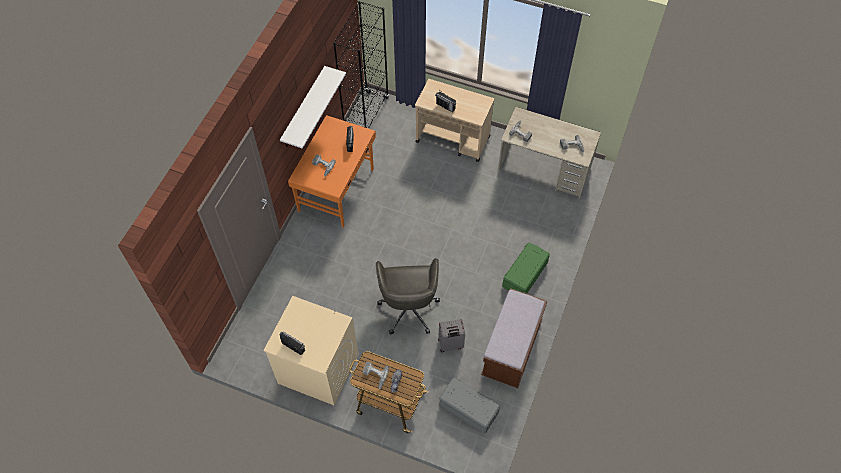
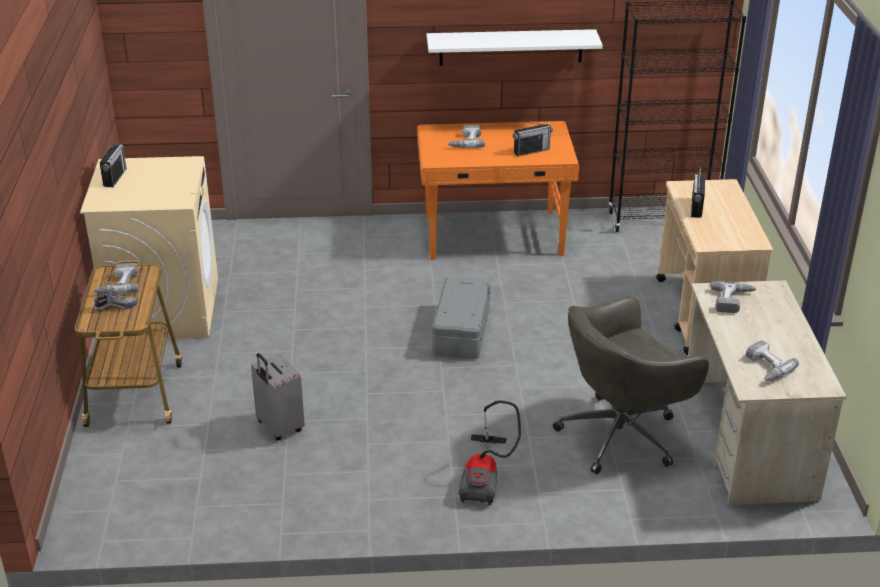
camera: 65 degrees right, 25 degrees down
(409, 308) = (324, 363): grey office chair -> grey office chair (622, 434)
(468, 409) = (158, 483): grey storage box -> grey storage box (460, 331)
(511, 348) = (312, 504): brown bench -> none
(525, 275) = (485, 478): green storage box -> vacuum cleaner

